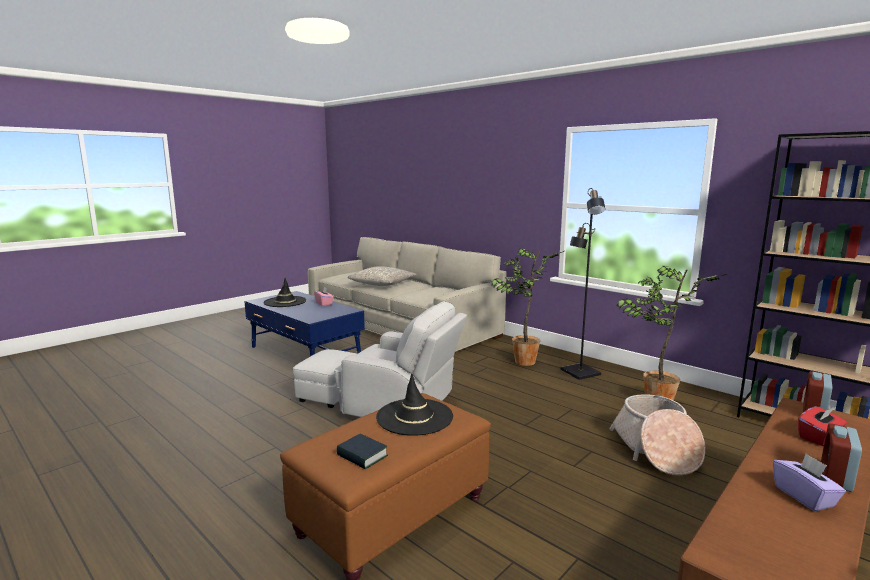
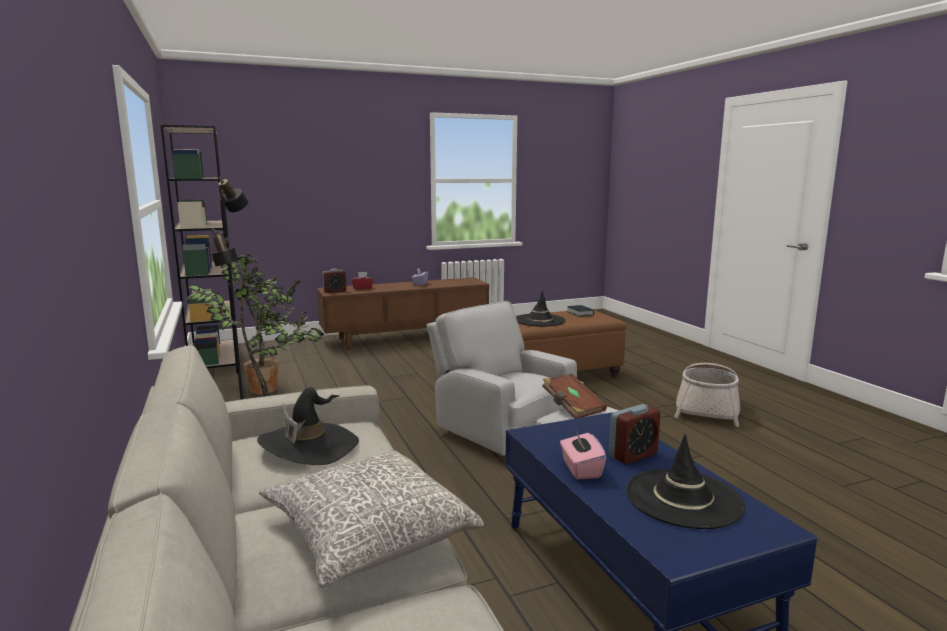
camera: 155 degrees left, 0 degrees up
(338, 355) = (572, 407): none -> brown book
(434, 292) = (309, 446): none -> black hat
(655, 450) = (348, 370): basket -> basket (707, 408)
(835, 478) = (395, 284): alarm clock -> alarm clock (633, 455)

